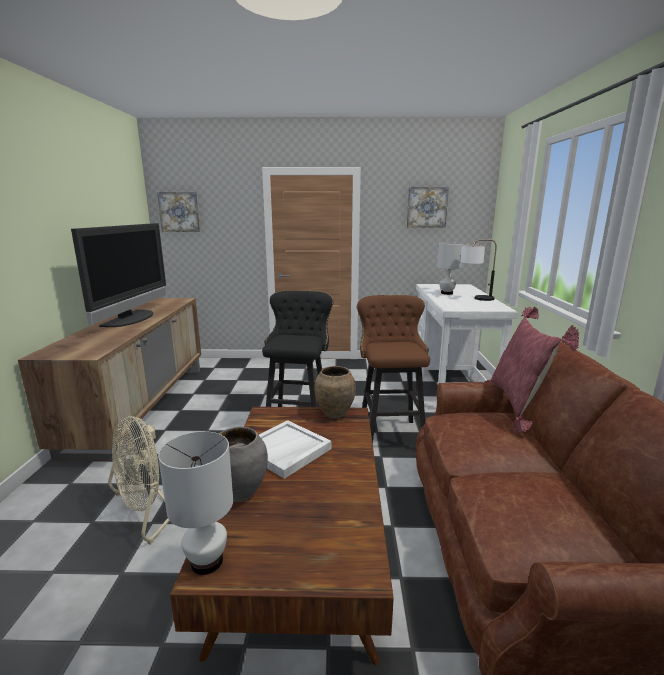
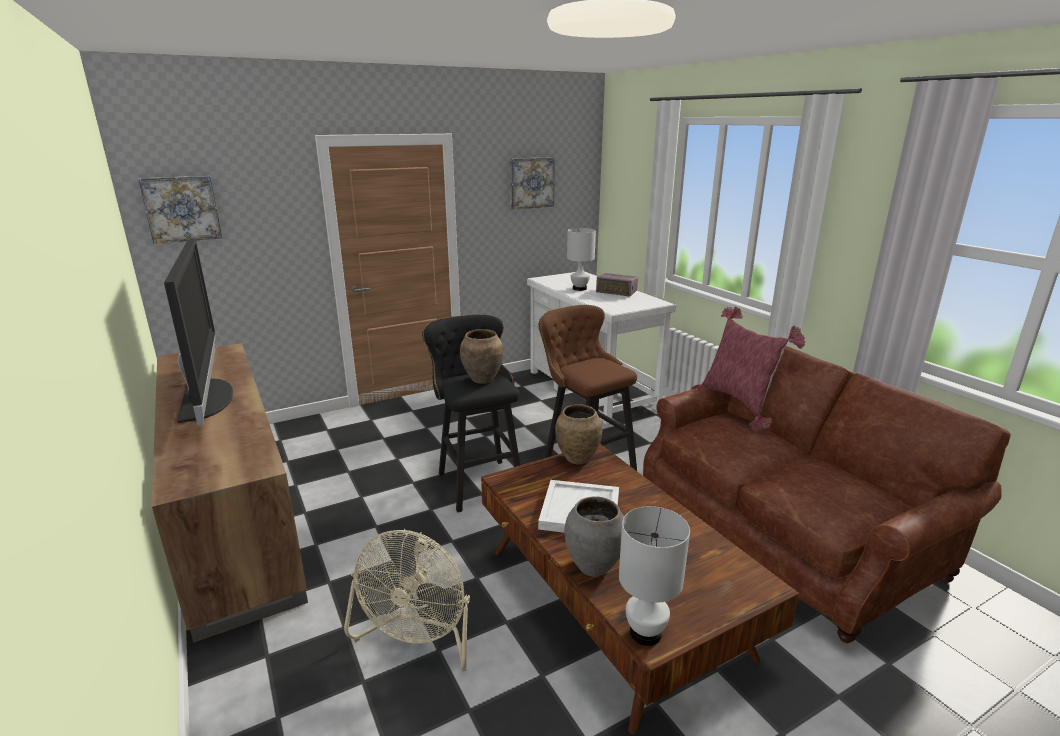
camera: 30 degrees left, 5 degrees up
(300, 339) = (483, 379): none -> brown vase
(474, 298) = (616, 292): table lamp -> radio

